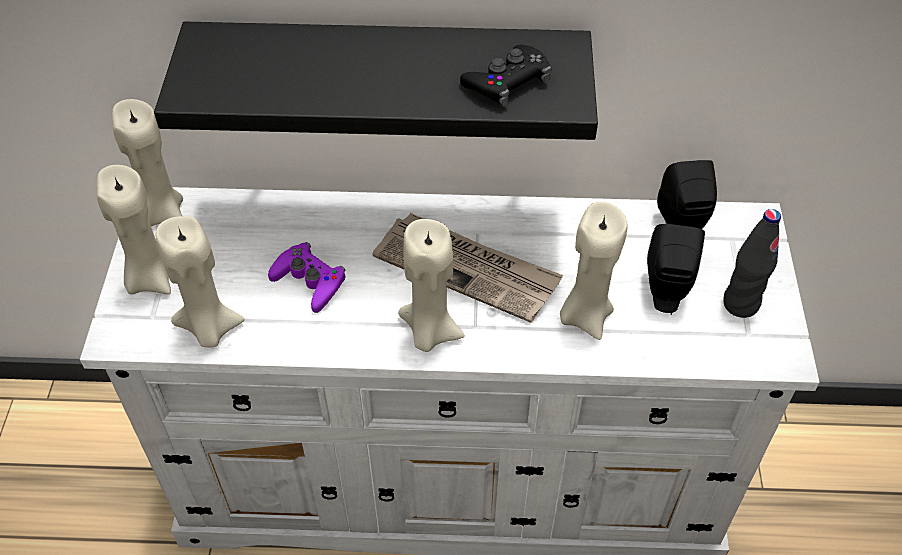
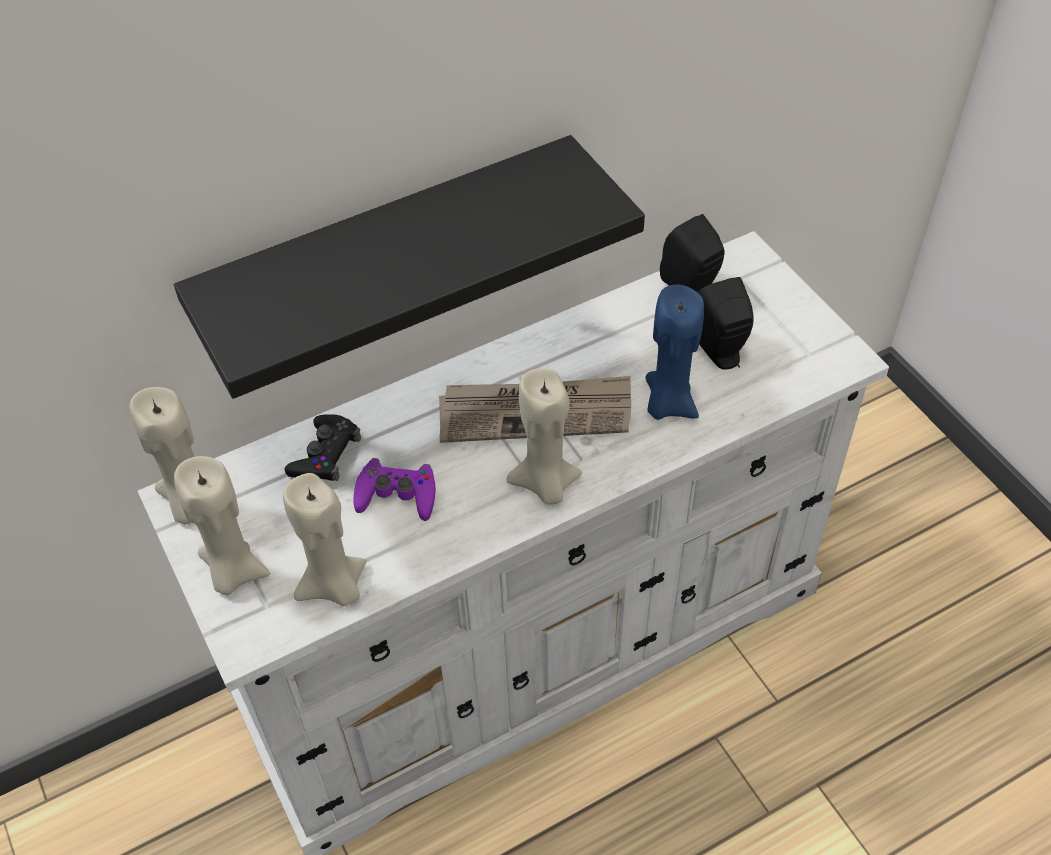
camera: 30 degrees left, 0 degrees up
(507, 82) = (539, 211): black game controller -> black game controller (325, 455)
(585, 316) = (668, 403): beige candle -> blue candle
(740, 304) = (785, 331): black bottle -> none

